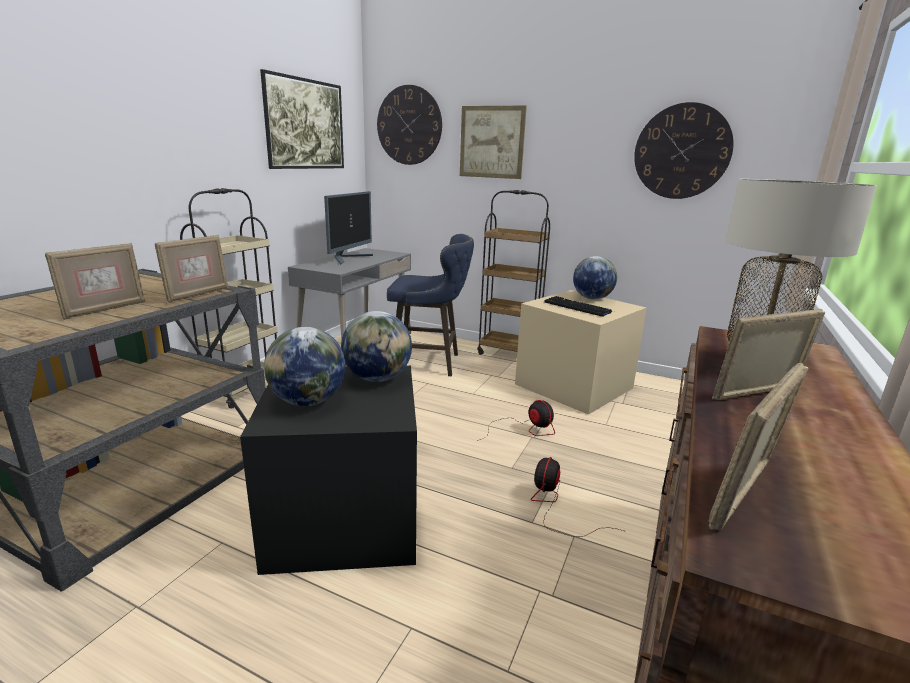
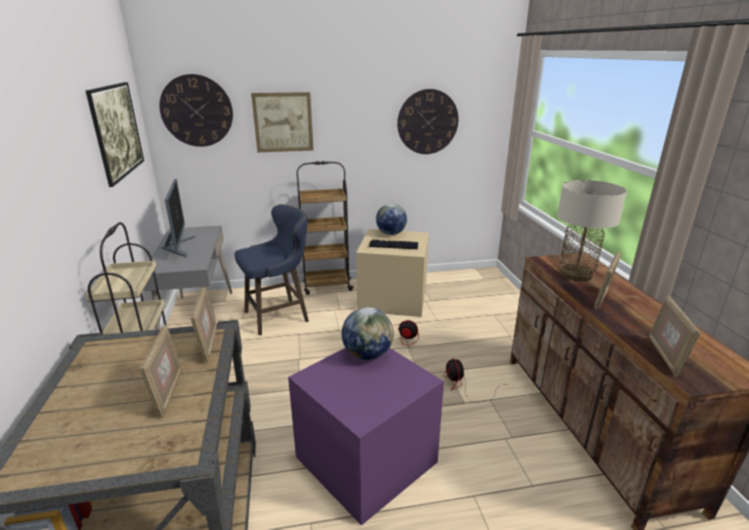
camera: 35 degrees left, 5 degrees up
(308, 402) = (356, 393): globe -> none
(342, 519) = (366, 461): black storage box -> purple storage box

